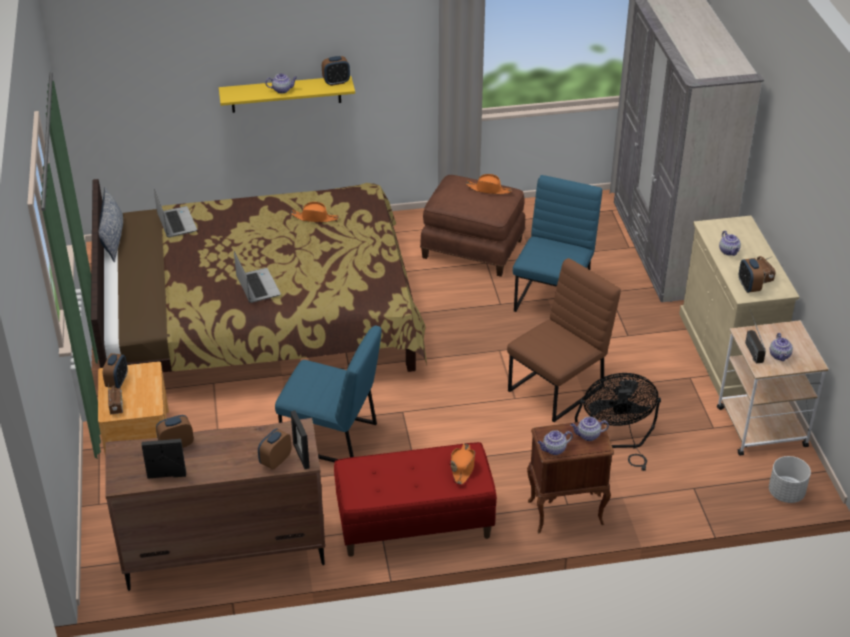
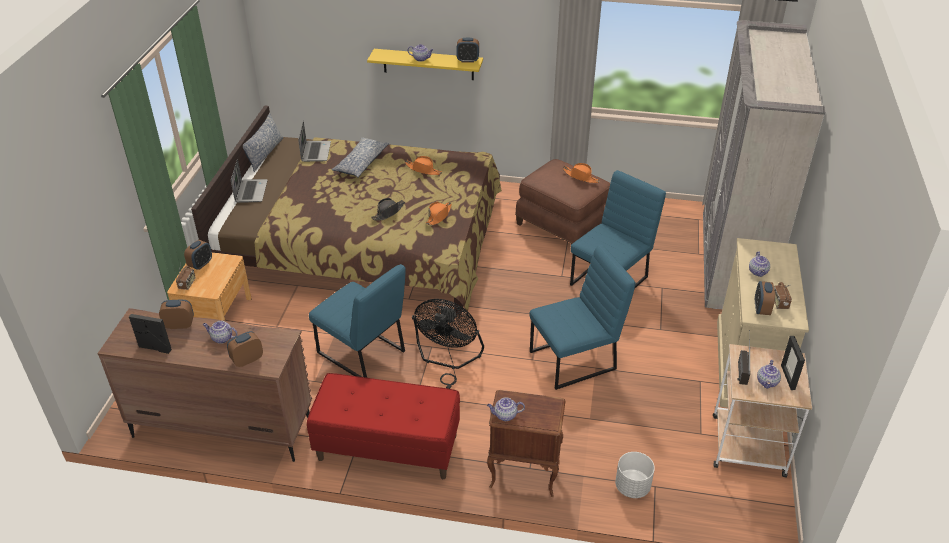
camera: 20 degrees right, 0 degrees up
(238, 225) = (361, 163): none -> pillow
(257, 286) = (345, 213): laptop -> laptop (250, 191)
(302, 456) = (271, 361): picture frame -> picture frame (788, 377)
(305, 274) = (388, 212): none -> black hat
(462, 466) = (429, 408): orange hat -> orange hat (438, 216)
(558, 387) = (575, 360): brown chair -> blue chair
(588, 435) = (543, 411): teapot -> teapot (221, 338)
(620, 440) = (607, 421): black fan -> black fan (446, 359)
(786, 493) = (743, 517): white planter -> white planter (632, 487)

